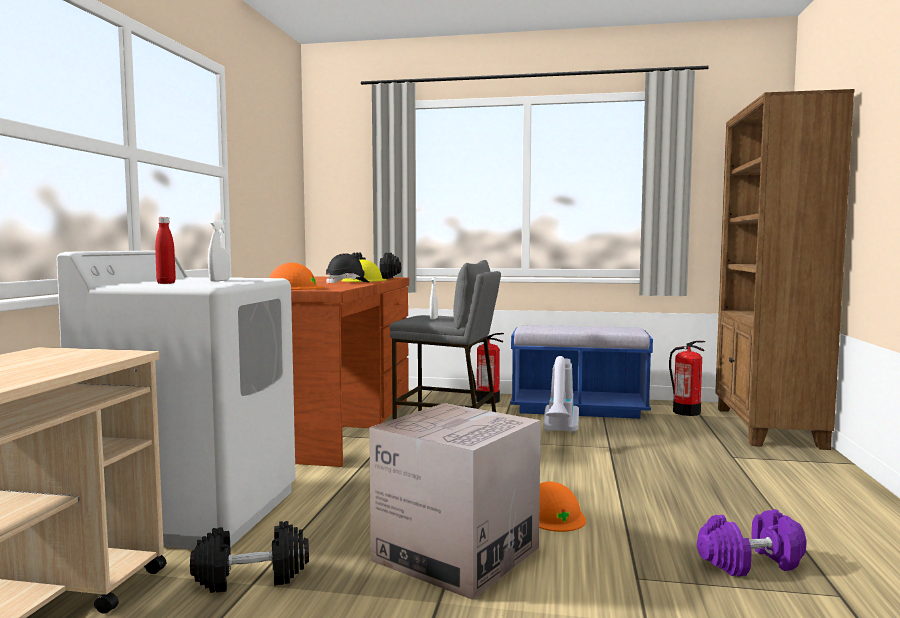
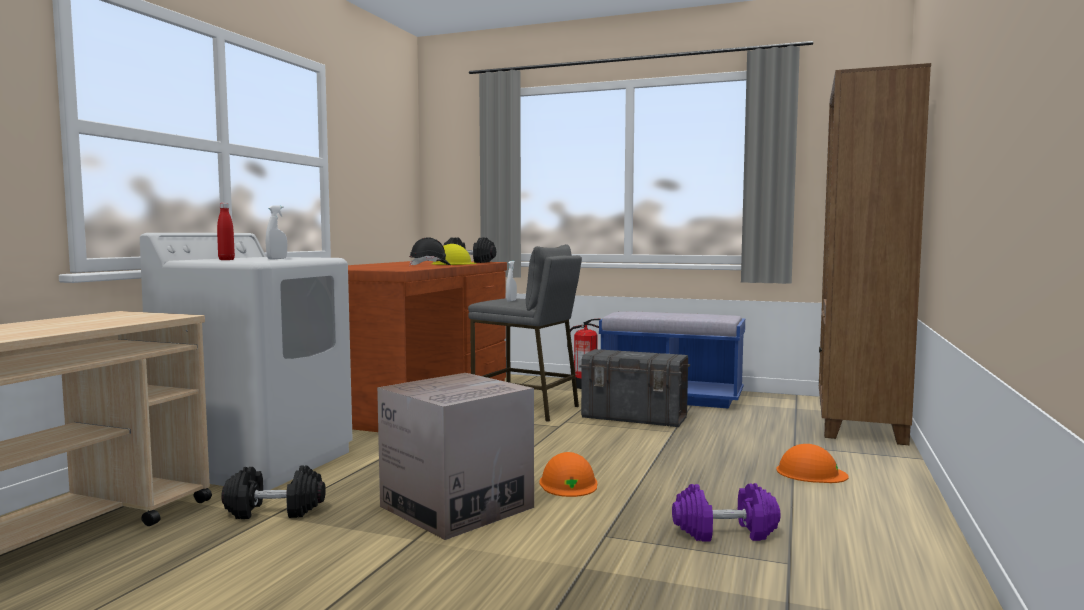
camera: 10 degrees right, 0 degrees up
(294, 288) = (370, 268): orange hard hat -> orange hard hat (811, 473)
(560, 433) = (634, 417): vacuum cleaner -> grey storage box
(686, 412) = (783, 405): fire extinguisher -> none

